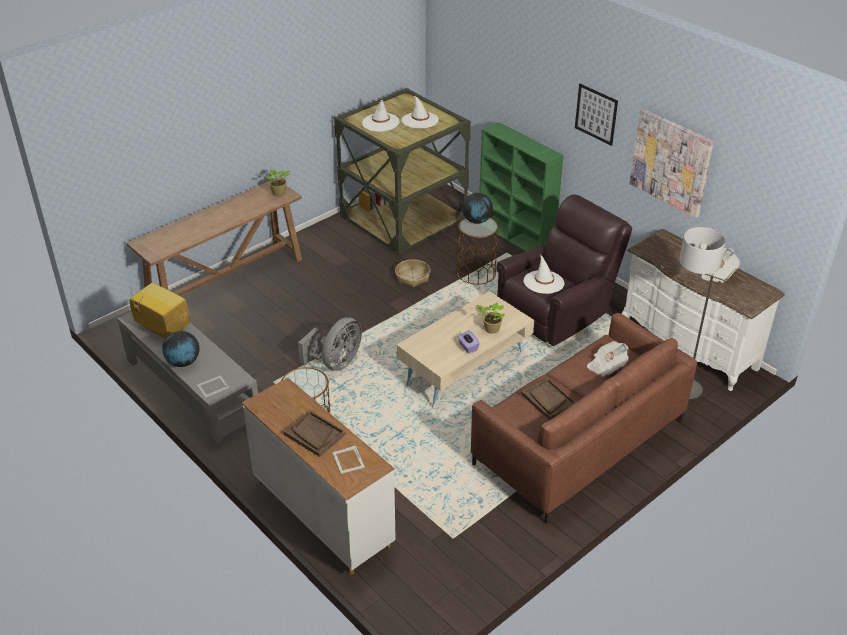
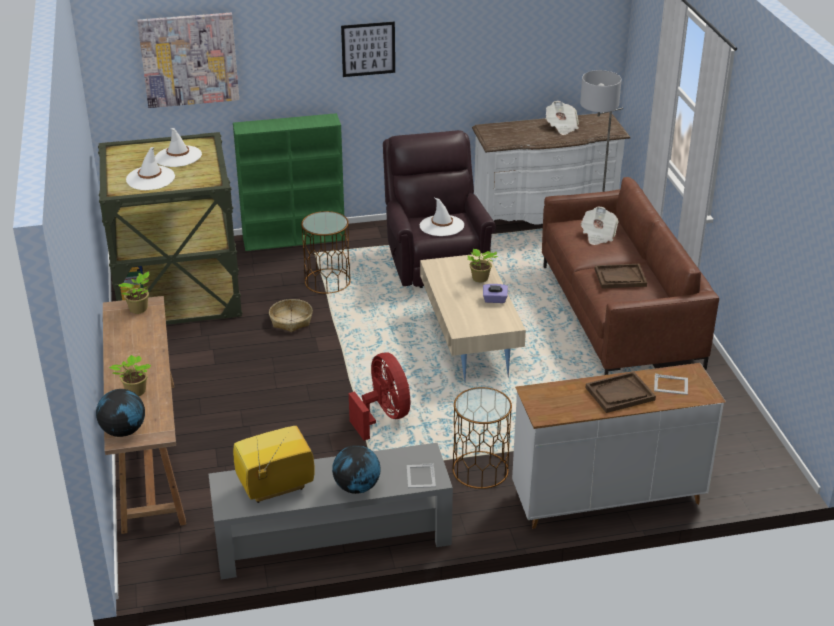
camera: 60 degrees left, 5 degrees down
(189, 228) = (134, 392): none -> potted plant
(336, 363) = (383, 416): grey fan -> red fan
(477, 221) = (316, 220): globe -> globe (123, 431)
(671, 162) = (469, 53): picture -> picture (189, 59)

